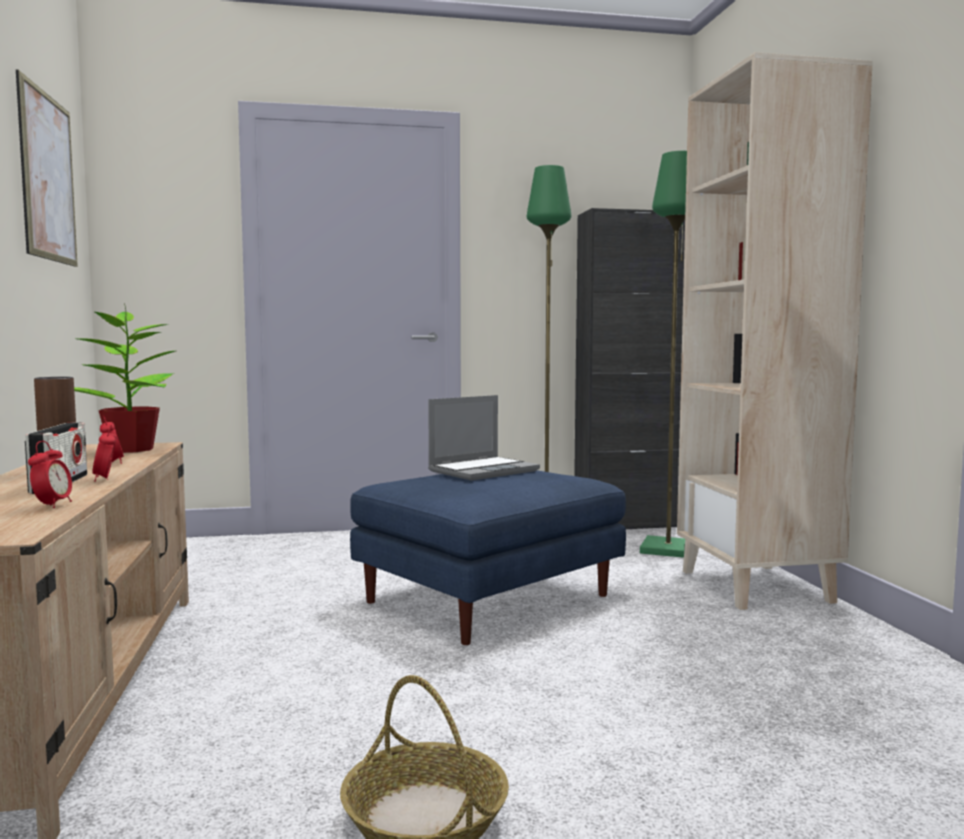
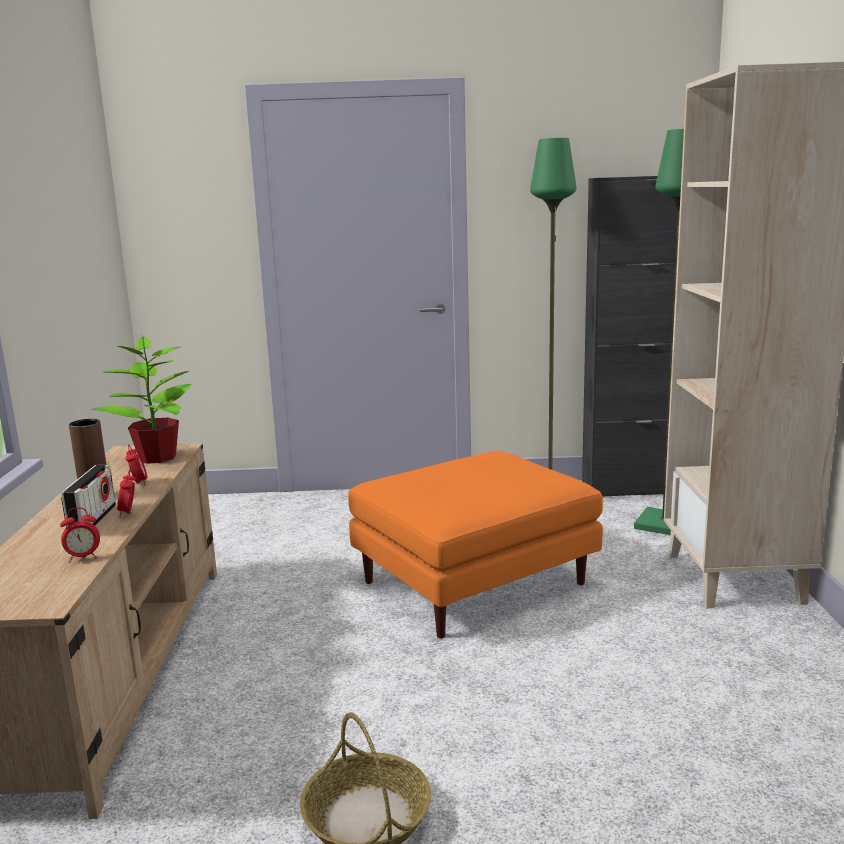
camera: 10 degrees right, 10 degrees up
(48, 177) = (75, 193): picture -> none
(52, 505) = (83, 558): alarm clock -> alarm clock turned 60 degrees clockwise
(483, 470) = (471, 467): laptop -> none
(490, 597) = (475, 581): blue ottoman -> orange ottoman

